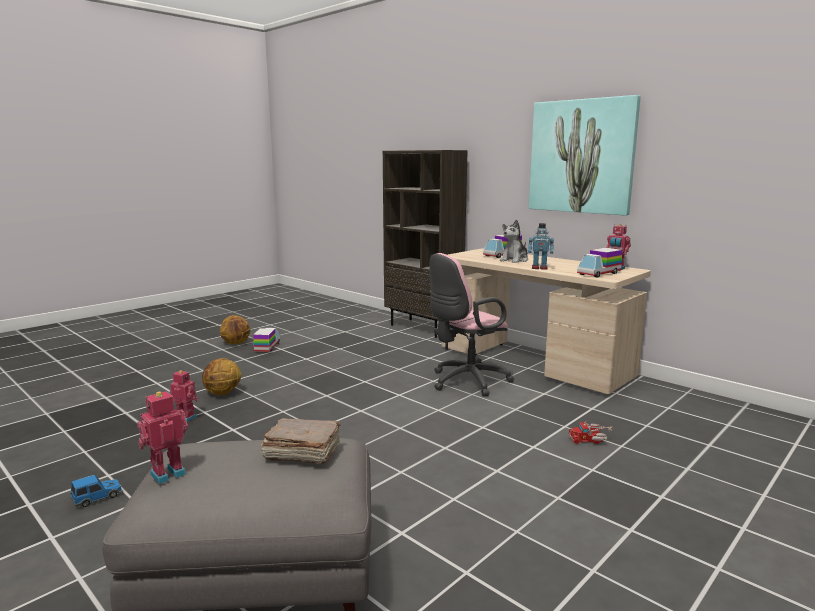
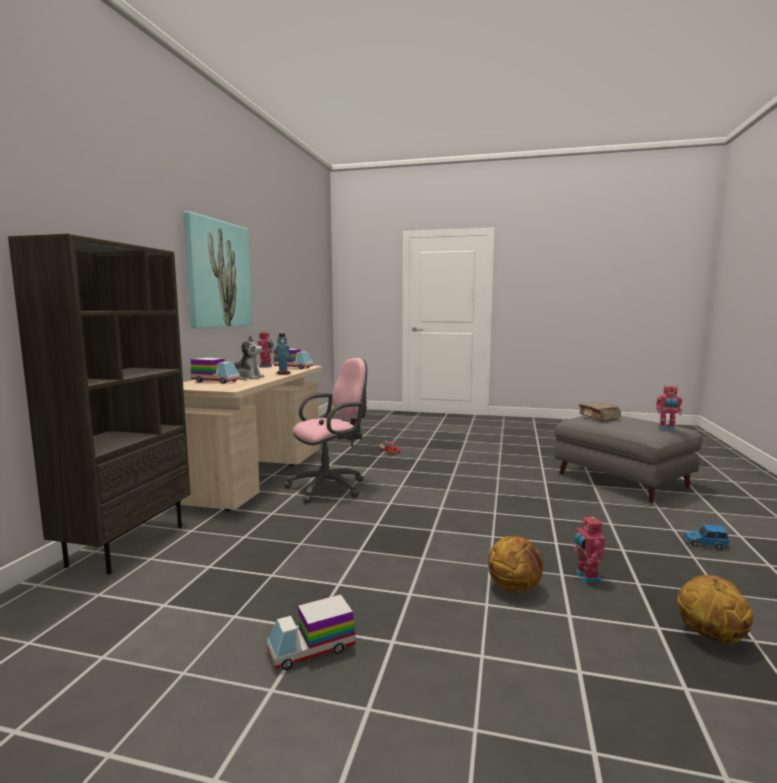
camera: 120 degrees left, 5 degrees down
(236, 343) = (315, 712): basketball -> basketball (709, 635)
(466, 382) = (331, 487): pink office chair -> pink office chair turned 60 degrees counterclockwise

